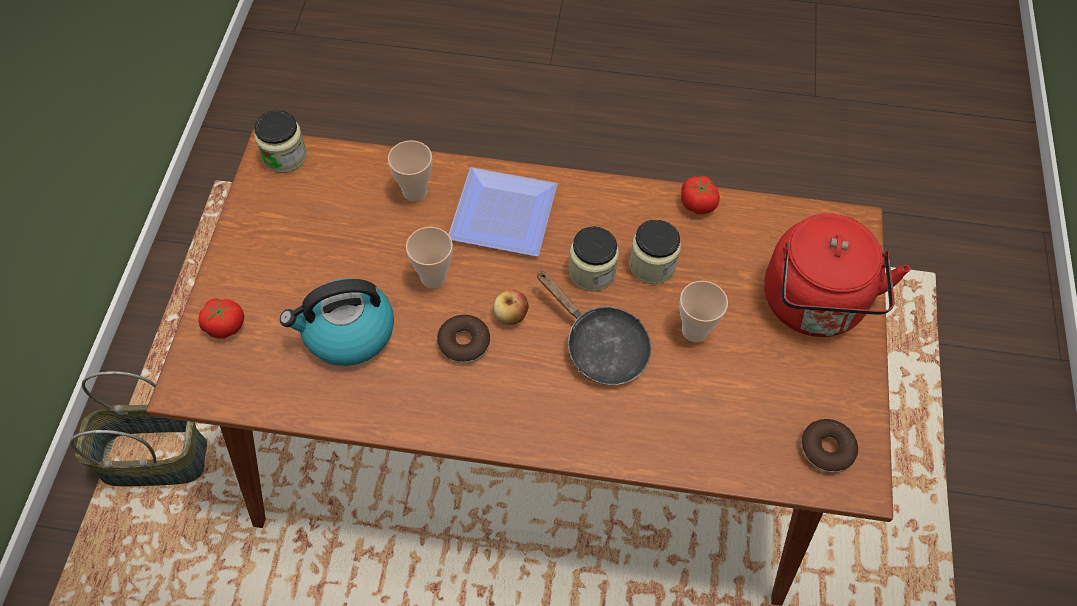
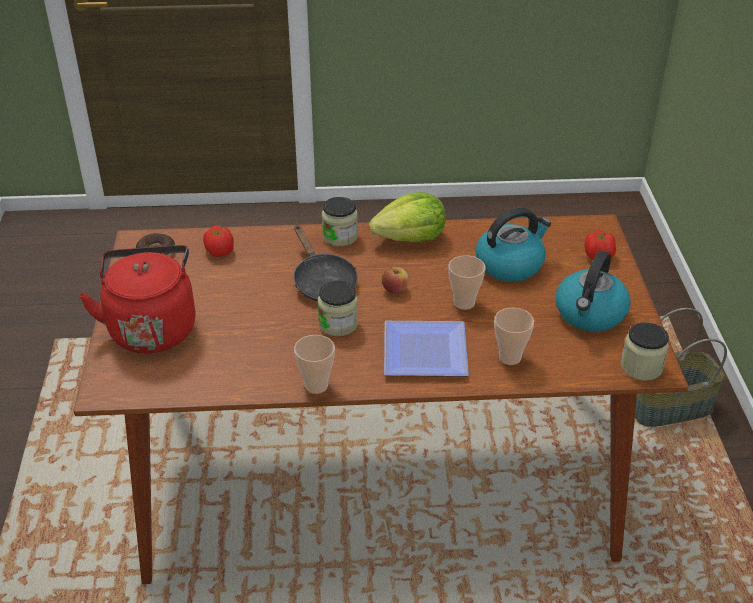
camera: 170 degrees right, 20 degrees down
(295, 234) = (590, 314): none -> kettle
(461, 412) = (411, 238): none -> lettuce
(464, 343) = (423, 270): donut -> none
(600, 346) = (322, 282): black frying pan -> black frying pan turned 150 degrees counterclockwise
(652, 265) = (288, 335): jar -> jar (340, 236)
(694, 331) = (250, 300): cup -> cup (316, 386)
(697, 204) = (251, 386): tomato -> tomato (219, 252)

